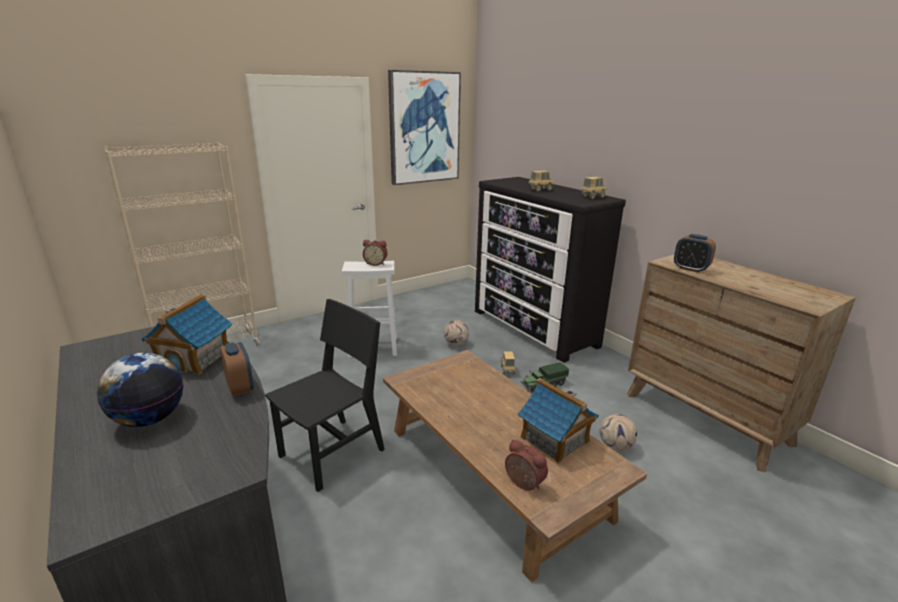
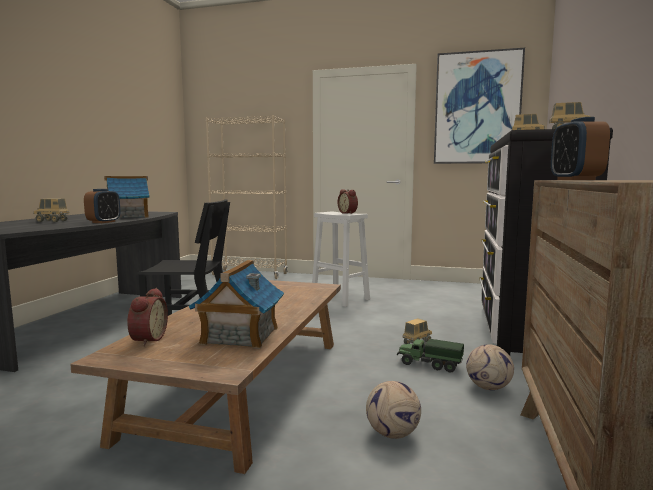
camera: 50 degrees right, 15 degrees down
(150, 419) = (52, 221): globe -> toy truck
(456, 344) = (410, 315): football -> football (489, 387)

